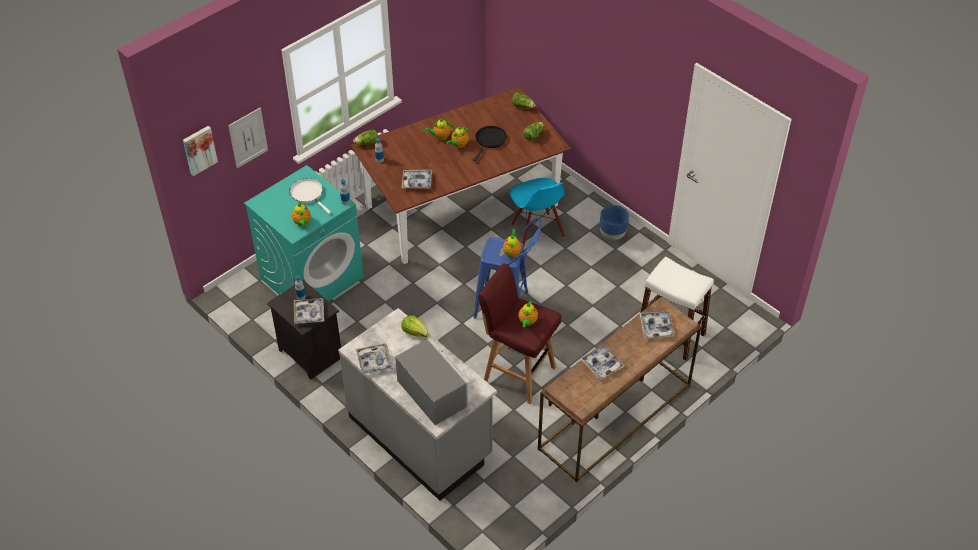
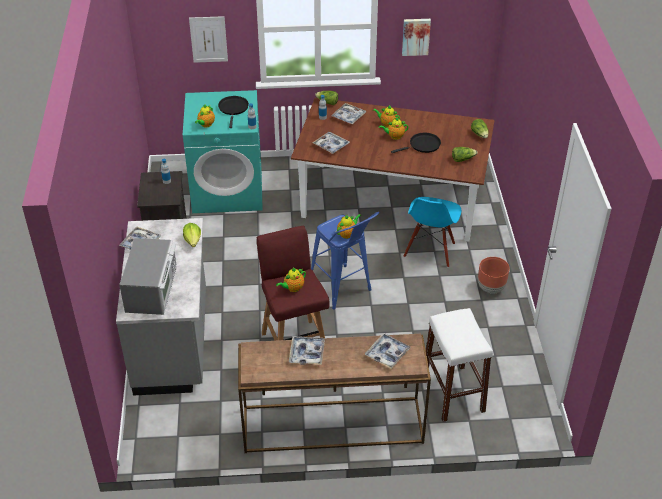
camera: 40 degrees right, 5 degrees down
(199, 150) = (156, 26): picture -> picture (415, 36)
(308, 194) = (233, 109): white frying pan -> black frying pan
(309, 314) = (158, 195): tray -> tray (348, 116)
(612, 235) = (491, 288): blue planter -> brown planter

